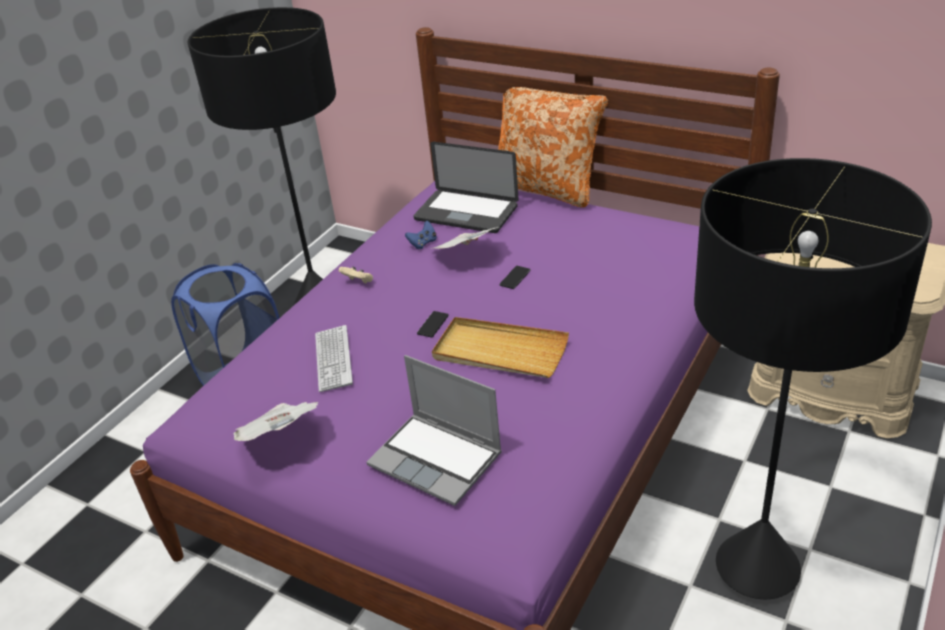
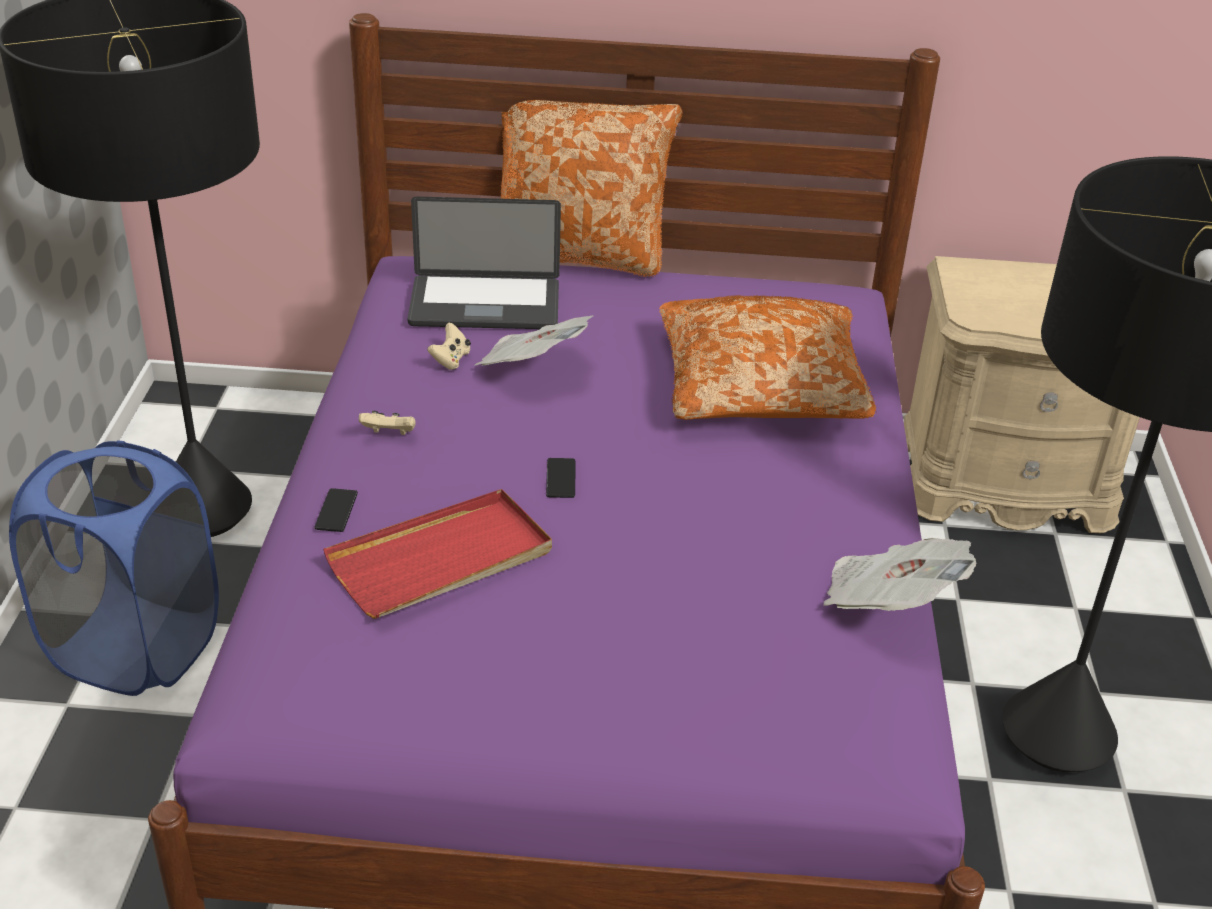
camera: 30 degrees left, 0 degrees up
(280, 436) = (444, 696): newspaper -> newspaper (889, 601)
(333, 359) = (442, 560): keyboard -> red tray
(423, 243) = (450, 360): blue game controller -> beige game controller
(437, 460) = (716, 672): laptop -> none
(499, 352) = (690, 500): beige tray -> none
(515, 278) = (632, 390): phone -> phone (336, 511)
(600, 288) = (763, 386): none -> orange pillow

